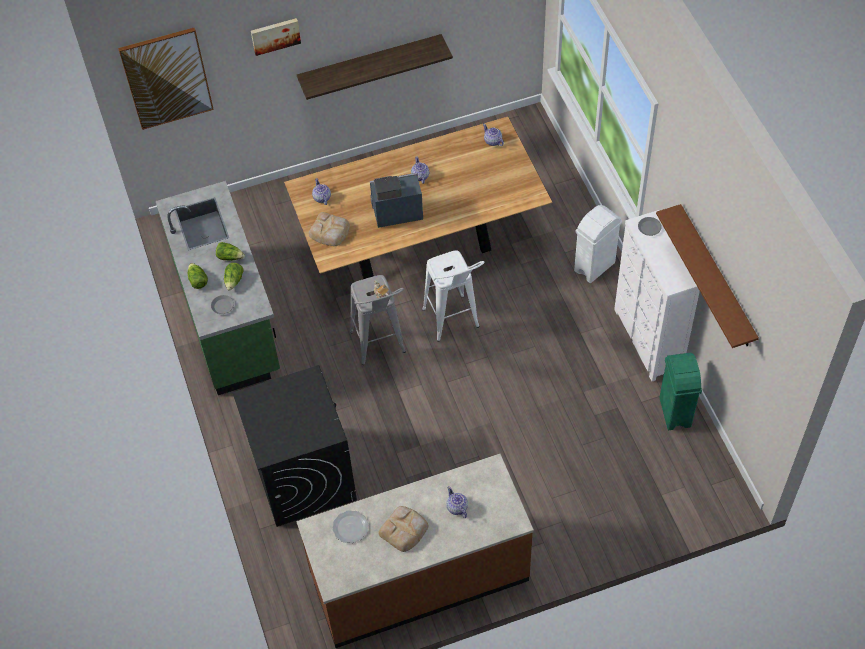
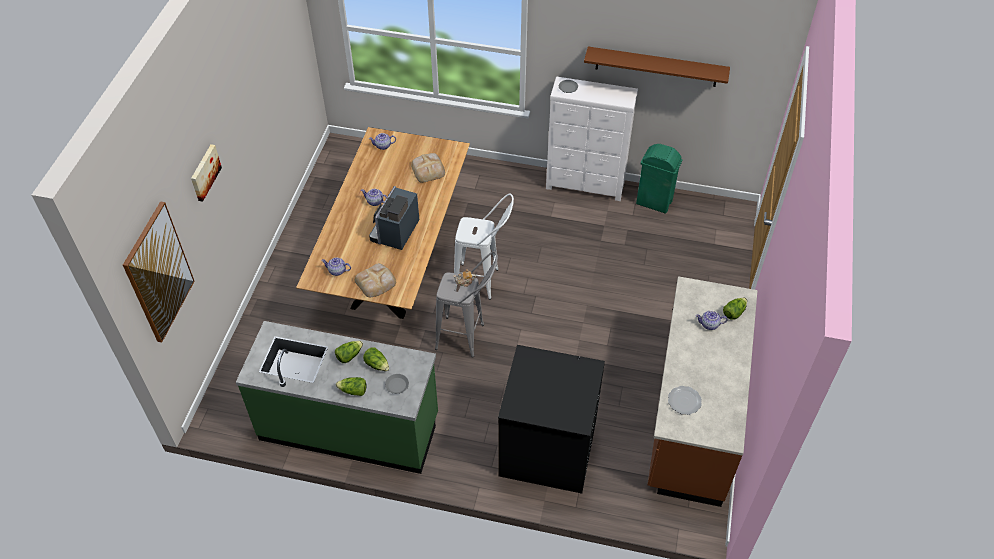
camera: 60 degrees left, 5 degrees down
(370, 63) = (255, 161): shelf -> none
(404, 529) = (708, 366): bread -> bread (428, 169)
(488, 521) = (734, 312): none -> lettuce
(595, 267) = (501, 179): white trash can -> none

